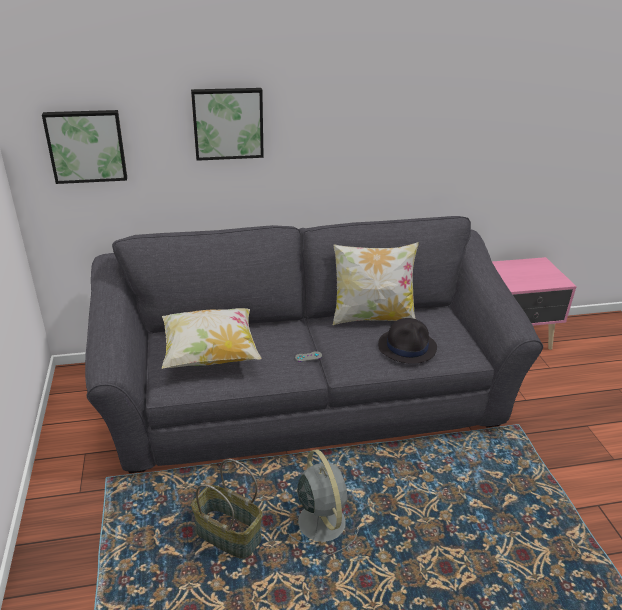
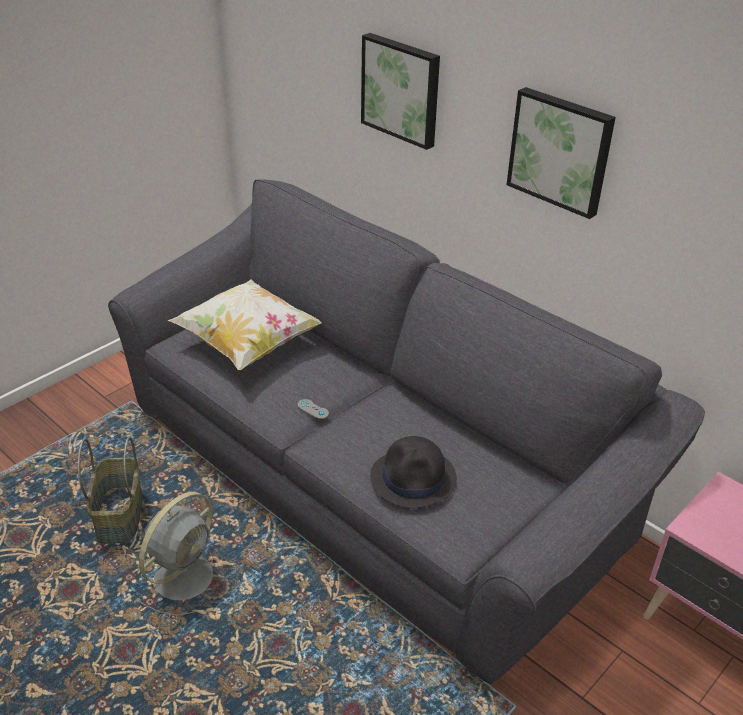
camera: 55 degrees right, 5 degrees up
(86, 146) = (279, 65): picture -> picture (561, 151)
(372, 317) = (446, 424): pillow -> none

